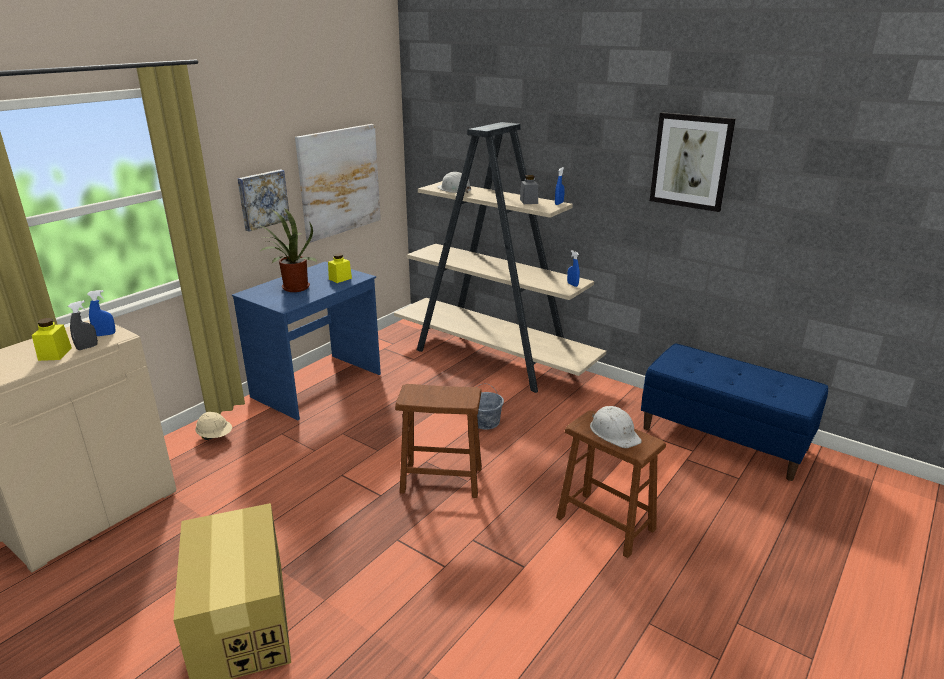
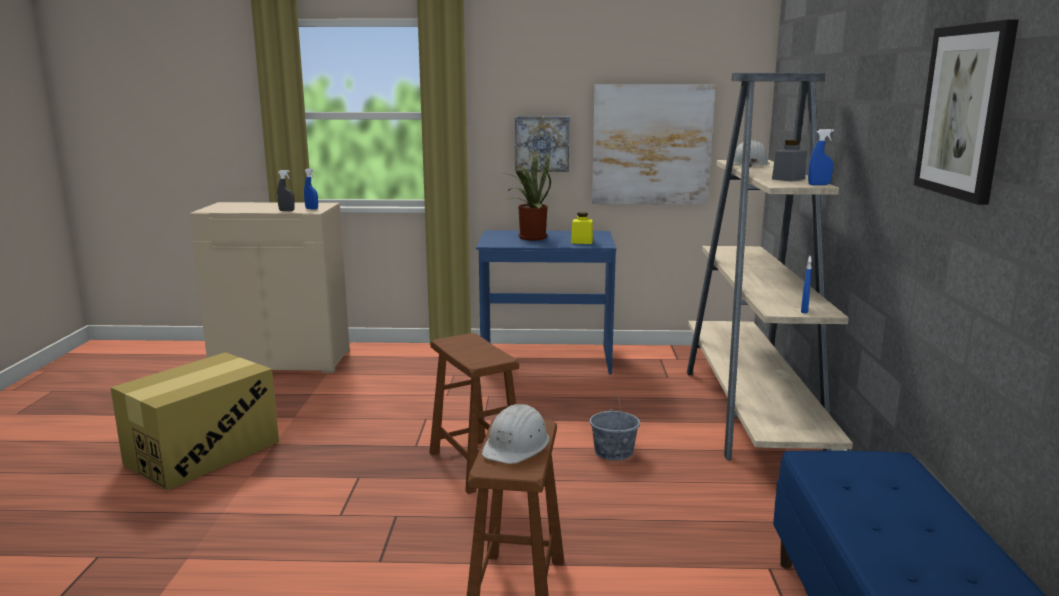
camera: 55 degrees right, 10 degrees down
(55, 354) = (268, 209): yellow jar -> none
(215, 436) = (416, 356): beige hard hat -> none

